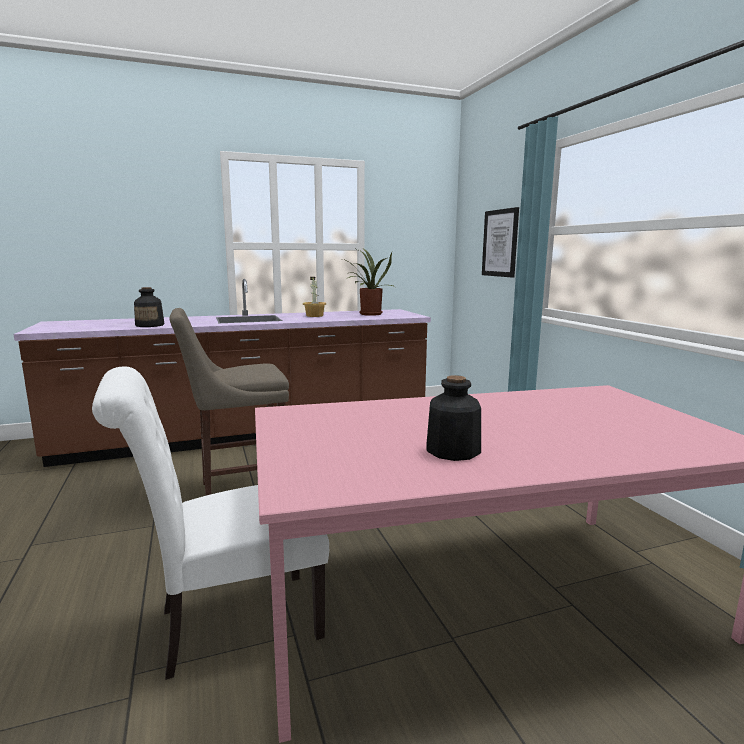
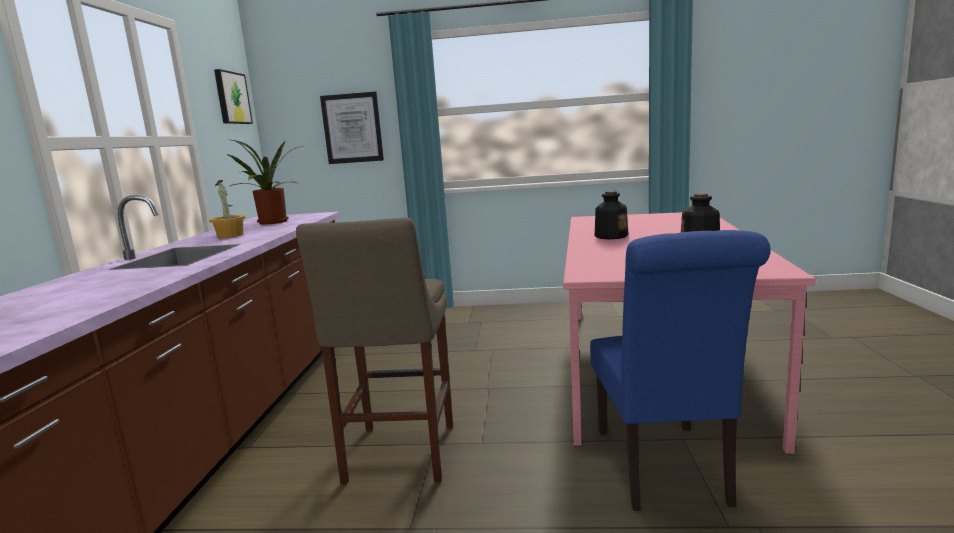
camera: 65 degrees left, 0 degrees up
(150, 325) = (103, 296): bottle -> bottle (611, 236)
(229, 624) = (664, 470): white chair -> blue chair
(422, 214) = (231, 98): none -> picture

